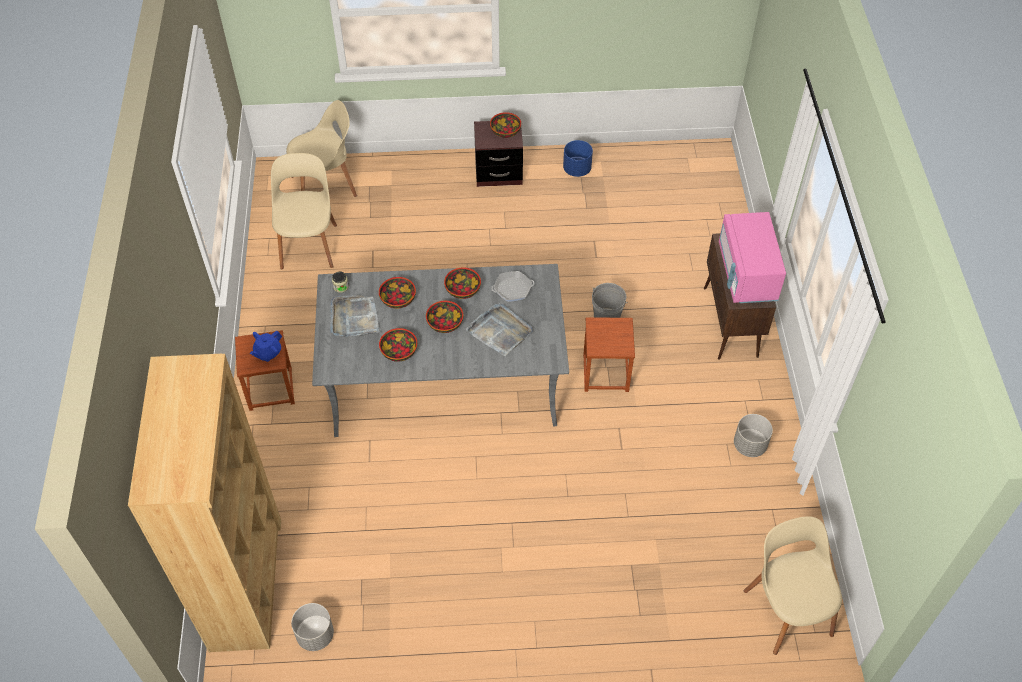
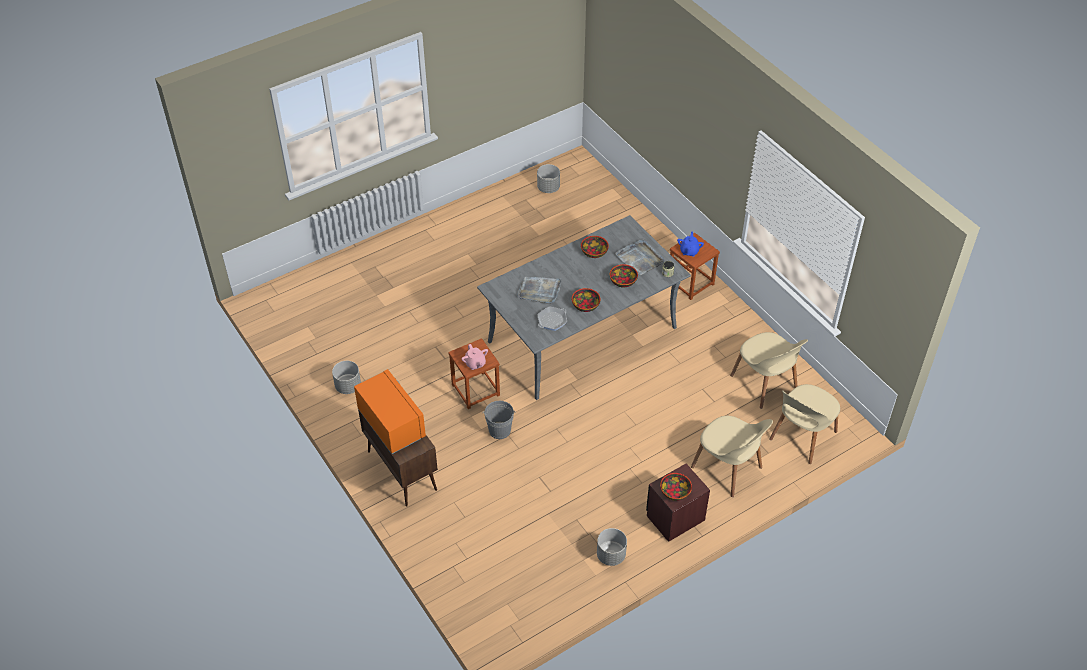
camera: 150 degrees right, 5 degrees down
(246, 583) = (605, 192): brown bookcase -> none
(444, 323) = (579, 280): bowl -> none
(576, 169) = (611, 555): blue planter -> grey planter
(612, 328) = (475, 363): none -> pink teapot
(746, 273) = (391, 424): pink microwave -> orange microwave
(787, 609) = (286, 304): beige chair -> beige chair (728, 469)

